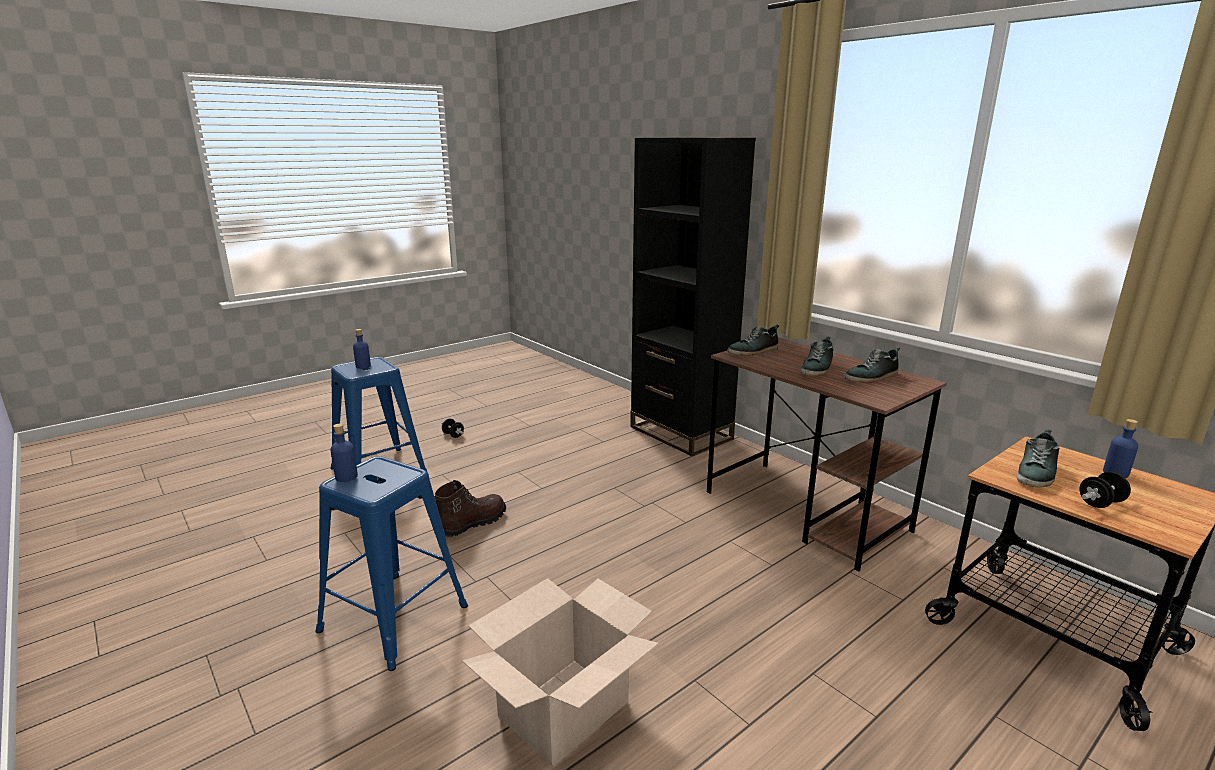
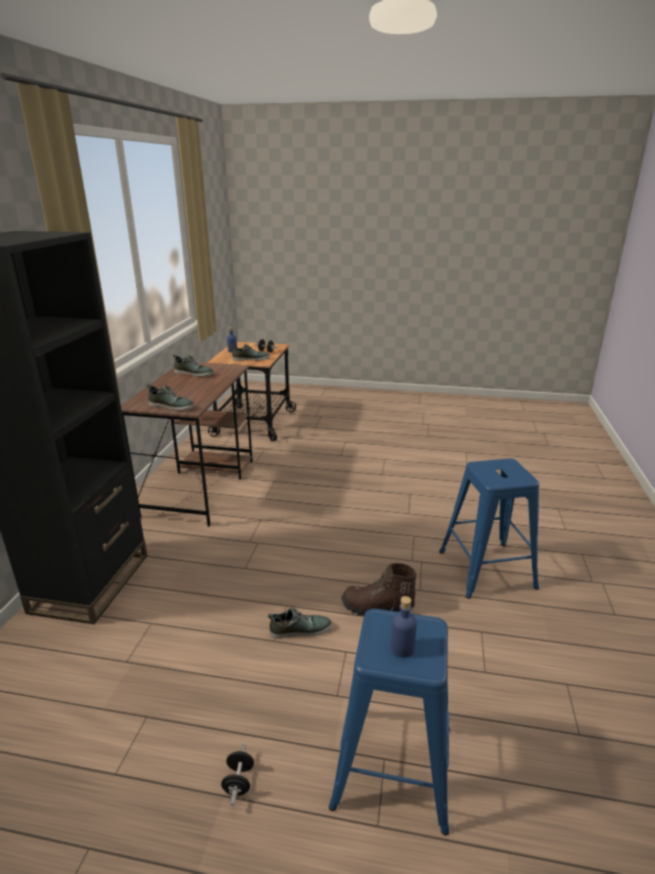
camera: 130 degrees left, 5 degrees up
(346, 477) = (519, 479): blue bottle -> none
(564, 710) = (440, 492): cardboard box -> none
(817, 368) = (192, 385): shoe -> shoe (300, 629)

